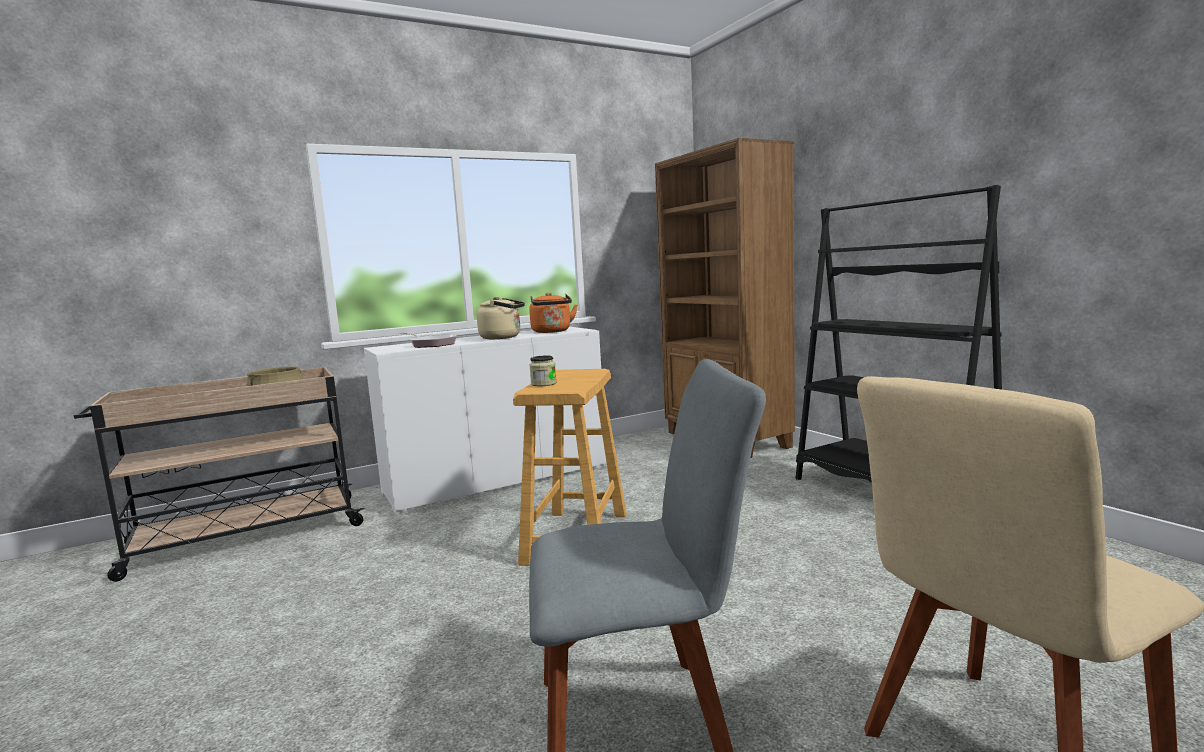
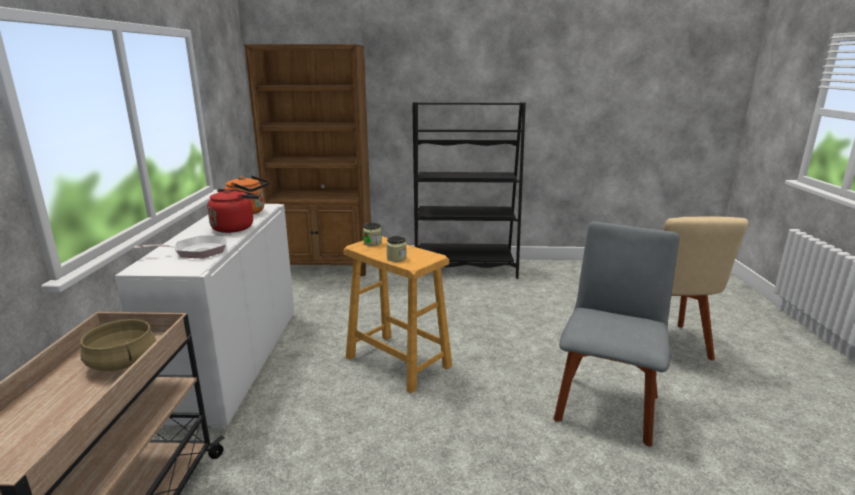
camera: 60 degrees left, 10 degrees up
(503, 337) = (235, 227): beige kettle -> red kettle
(577, 371) = (372, 243): none -> jar

